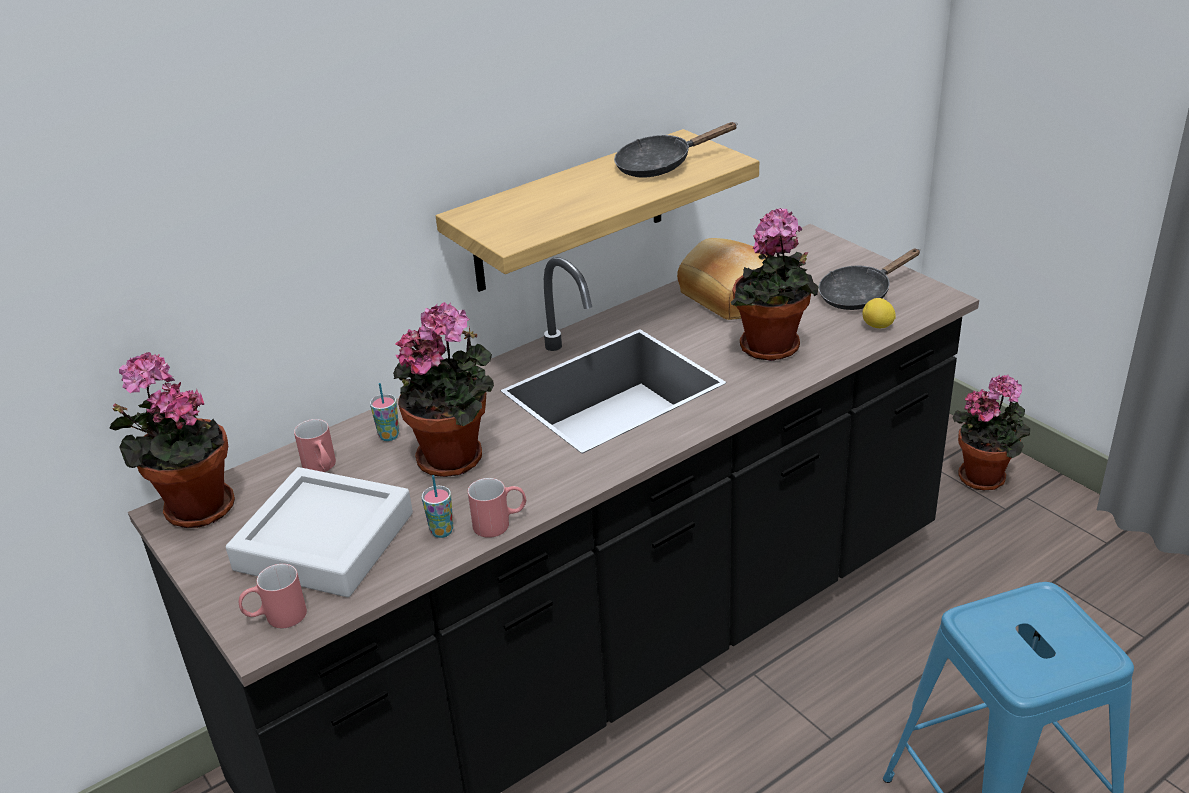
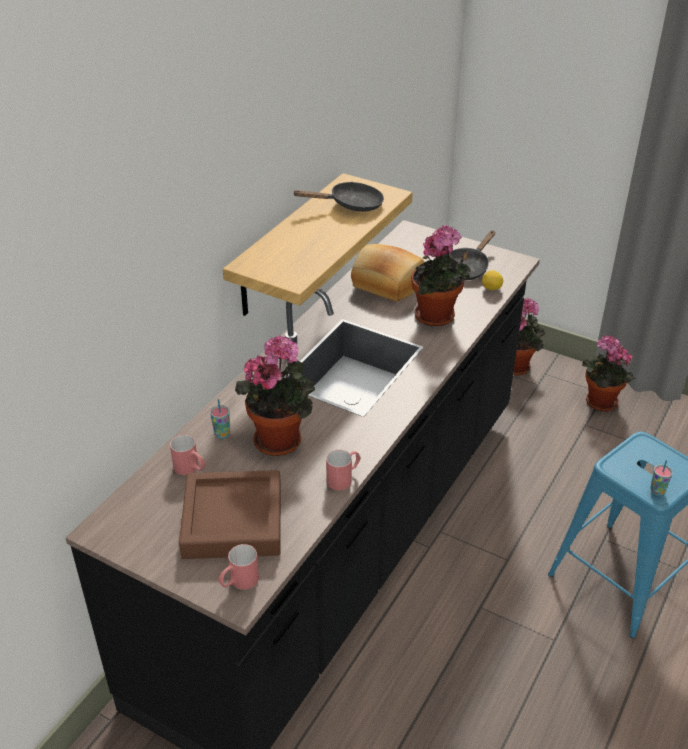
camera: 25 degrees left, 5 degrees up
(193, 508) = (115, 522): potted plant -> potted plant (598, 403)
(325, 541) = (233, 521): grey tray -> brown tray
(442, 531) = (309, 493): cup -> cup (657, 491)
(660, 165) = (351, 205): black frying pan -> black frying pan turned 150 degrees counterclockwise

